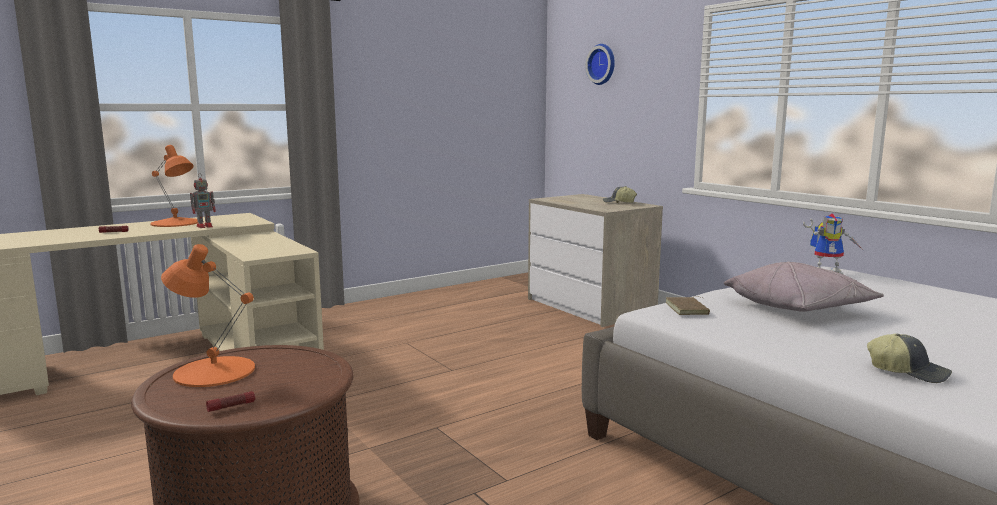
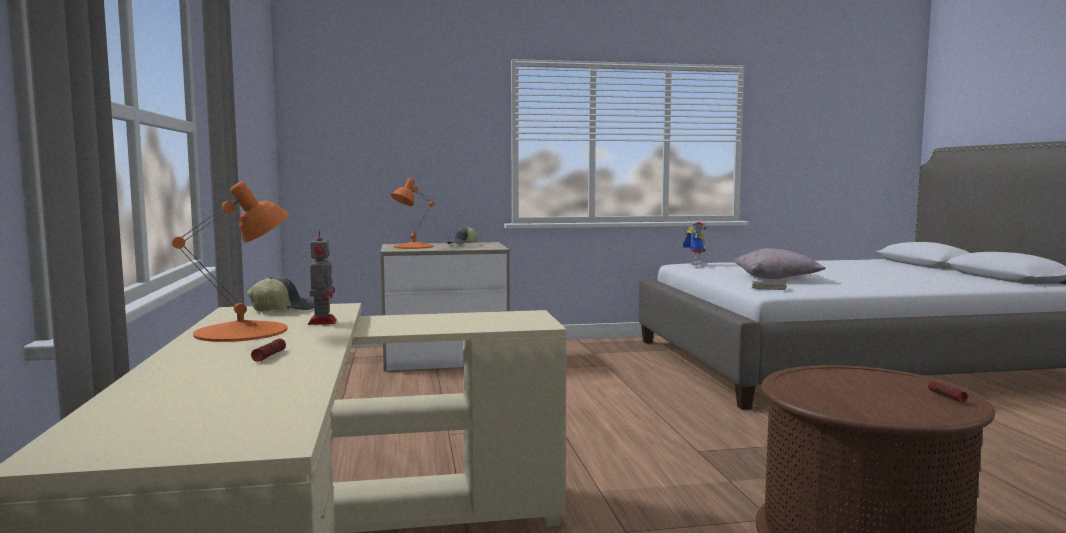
camera: 65 degrees left, 5 degrees down
(214, 371) = (848, 399): orange table lamp -> orange table lamp (413, 246)
(602, 64) = (380, 102): wall clock -> none
(908, 371) = (901, 283): cap -> cap (284, 309)

